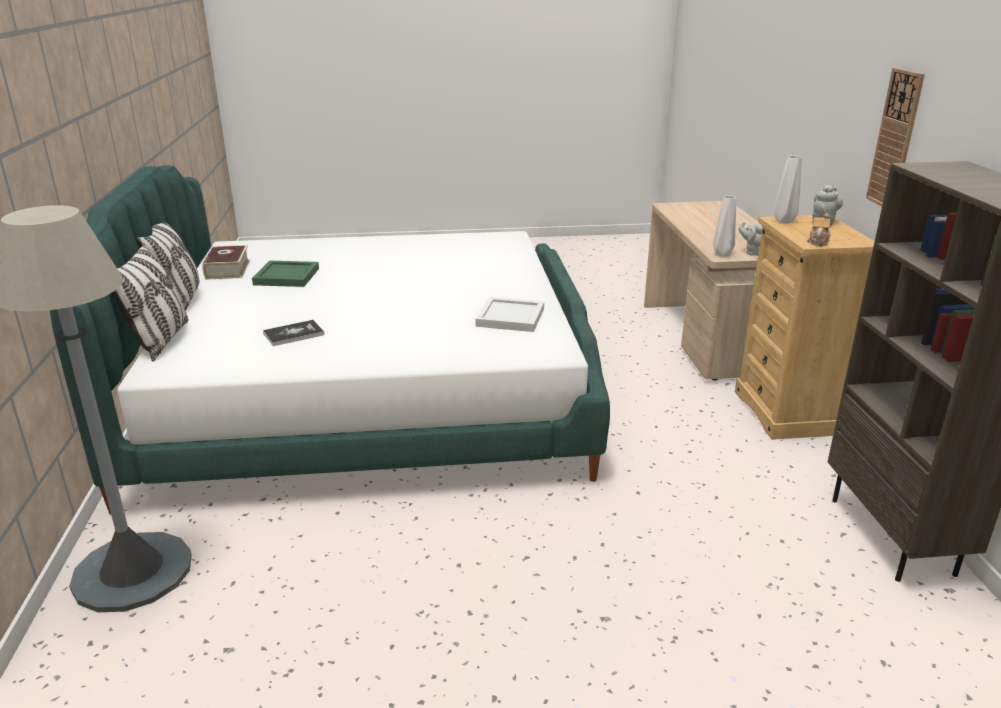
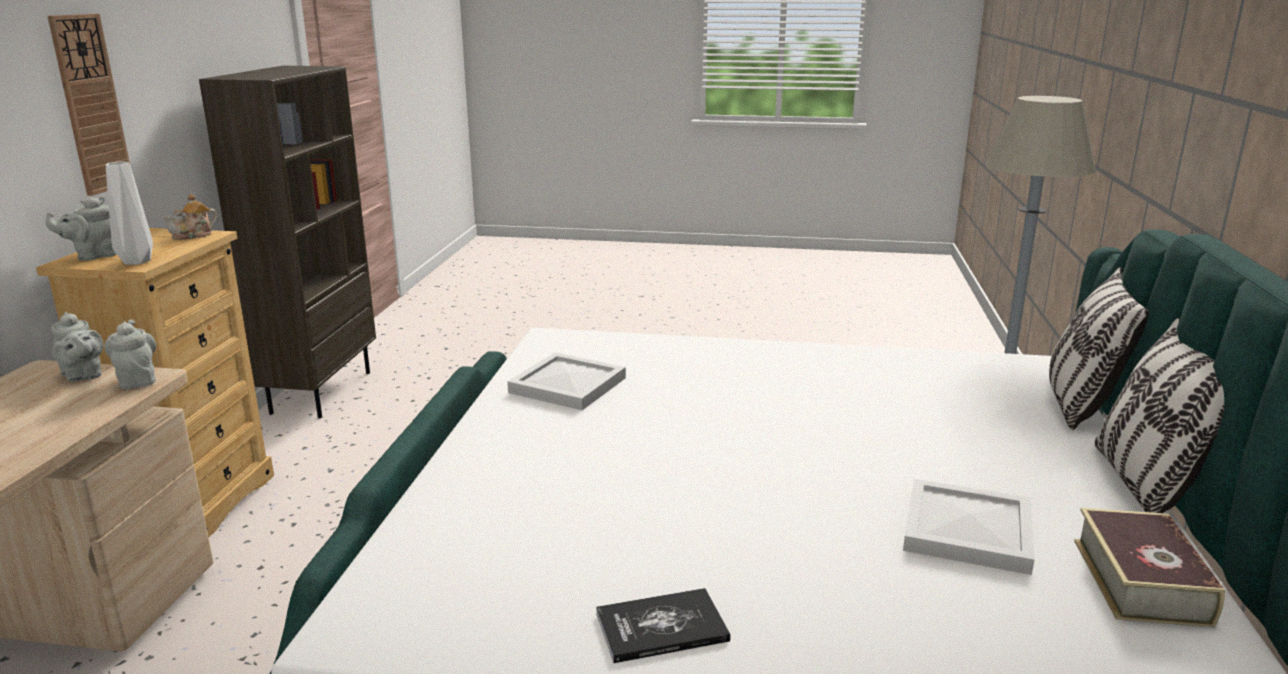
camera: 165 degrees left, 5 degrees down
(287, 276) = (965, 531): green tray -> white tray
(293, 334) = (884, 394): book -> book (661, 627)
(723, 254) = (137, 380): white vase -> grey teapot

